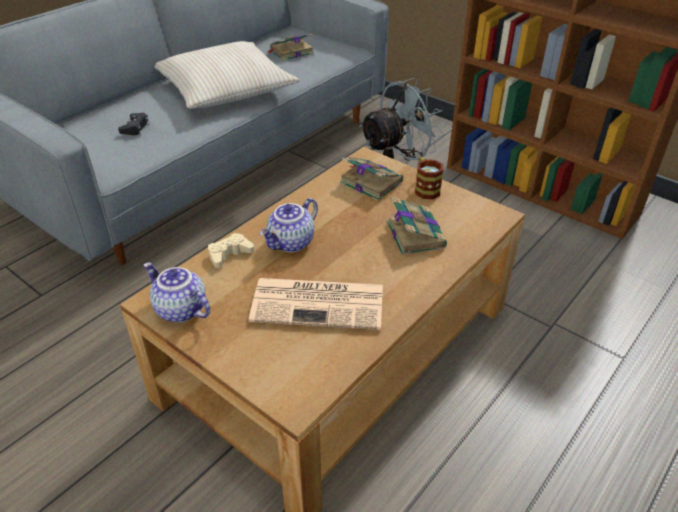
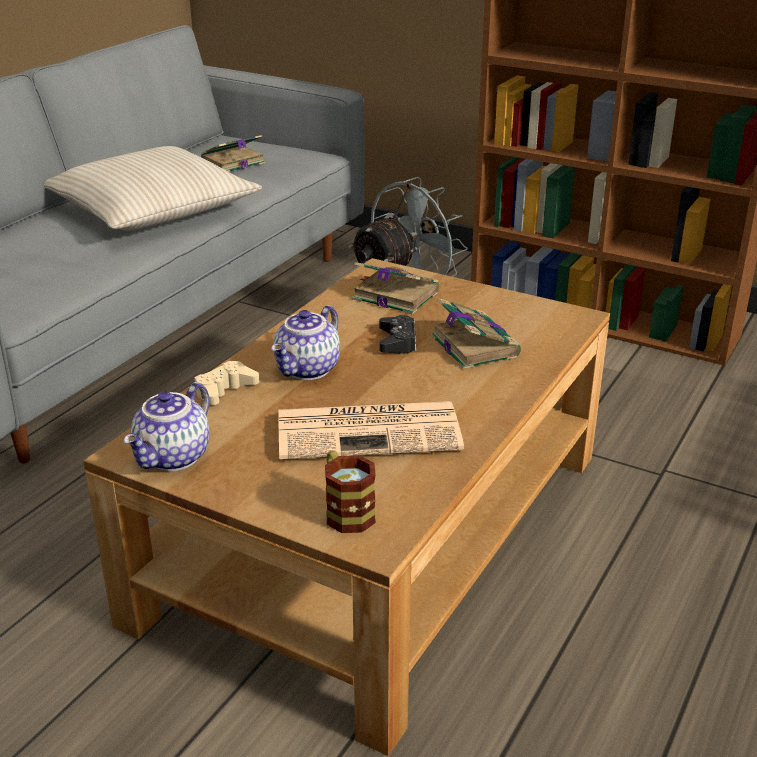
camera: 10 degrees left, 10 degrees down
(135, 128) = (33, 262): black game controller -> black game controller (397, 341)
(179, 310) = (174, 458): teapot -> teapot turned 90 degrees counterclockwise
(425, 188) = (470, 296): mug -> mug (345, 510)

